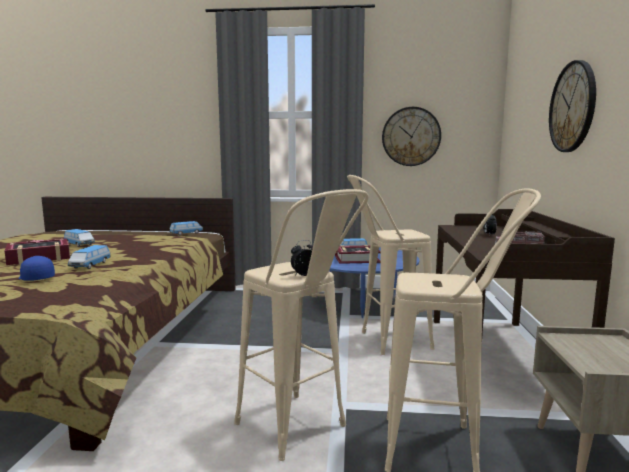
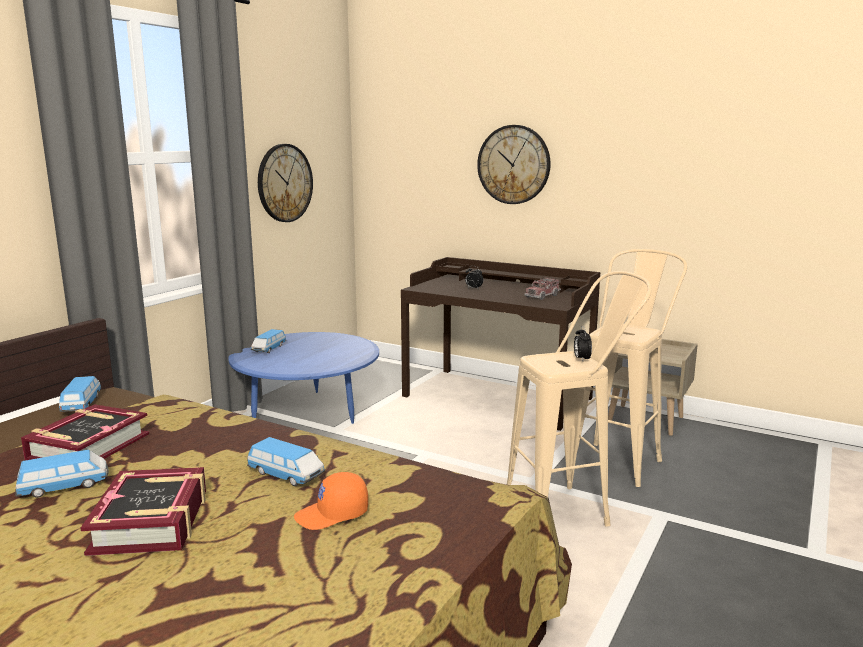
camera: 65 degrees left, 5 degrees up
(35, 278) = (332, 515): blue cap -> orange cap
(357, 259) = (316, 356): book -> book (88, 446)
(385, 342) = (426, 429): beige stool -> none

